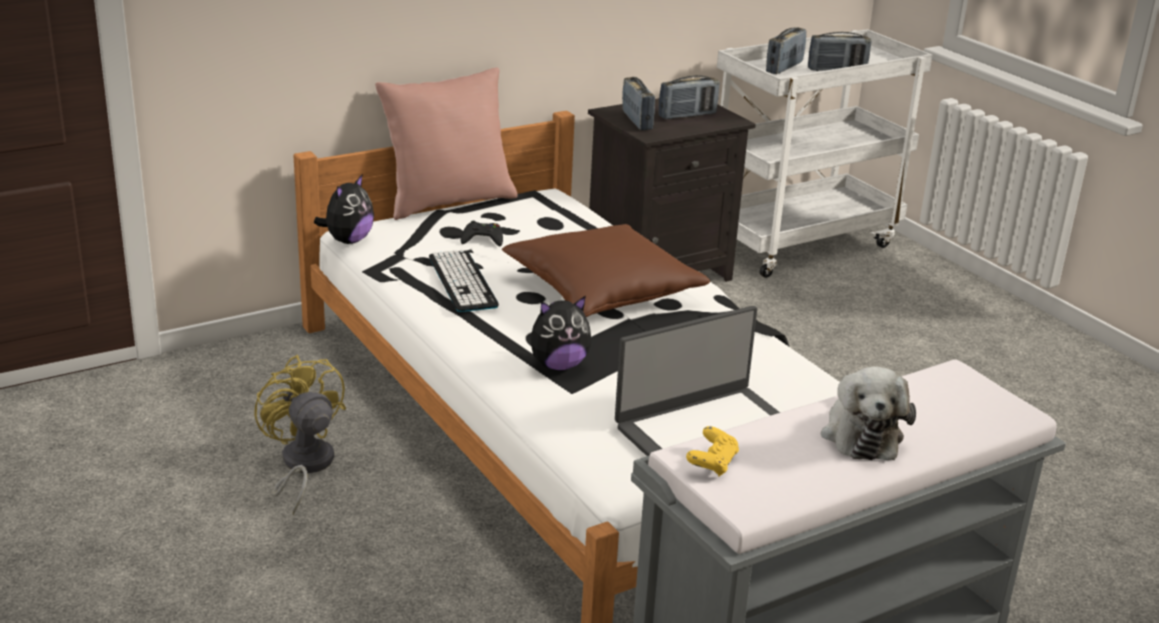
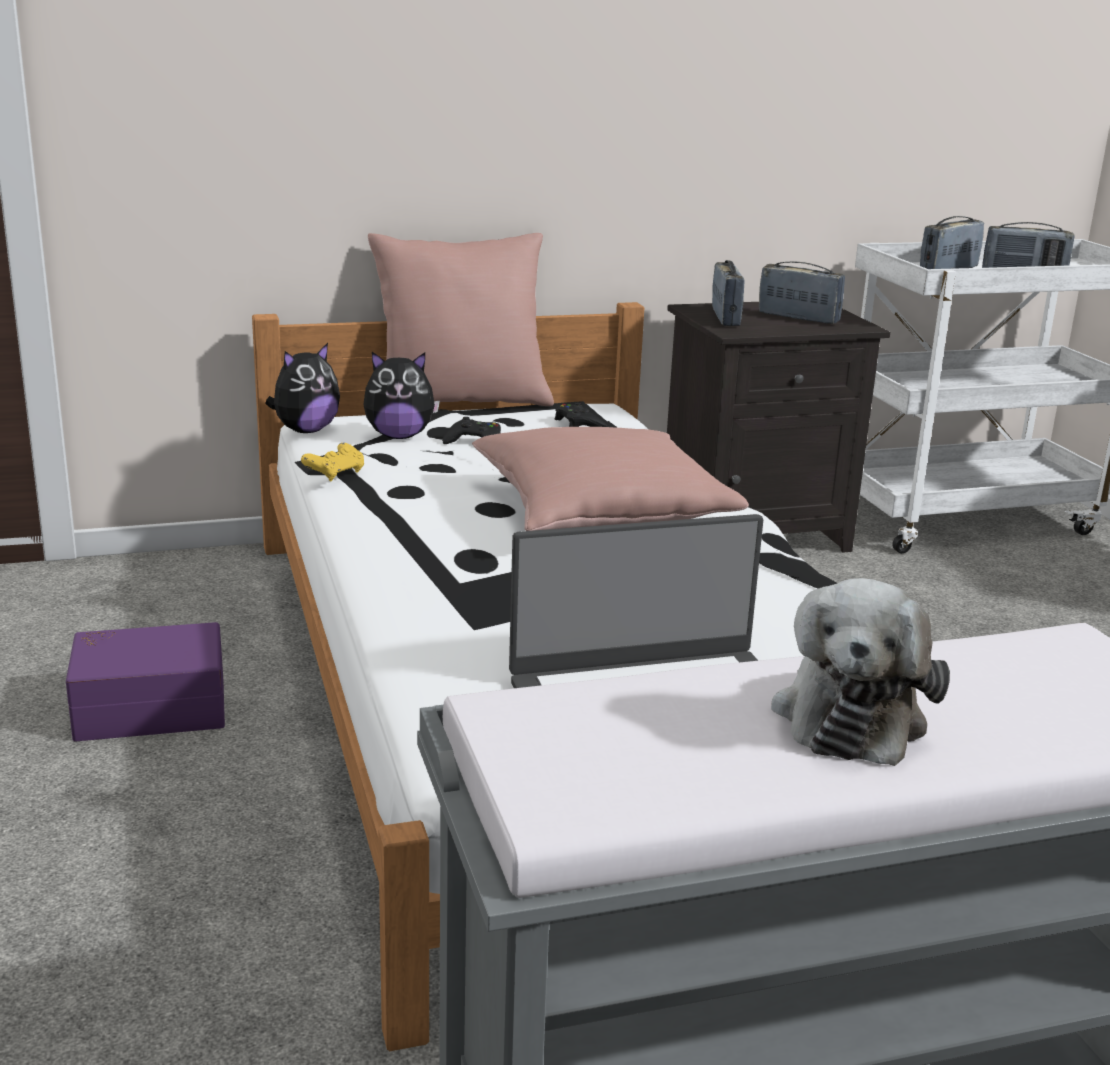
camera: 15 degrees right, 5 degrees down
(303, 466) = (151, 706): yellow fan -> purple storage box
(462, 281) = (413, 483): keyboard -> none
(545, 213) = (579, 424): none -> black game controller
(558, 365) = (478, 592): plush toy -> plush toy (399, 436)
(602, 291) = (601, 512): brown pillow -> pink pillow
(687, 115) = (798, 318): radio -> radio turned 135 degrees counterclockwise
(712, 463) = (541, 726): yellow game controller -> yellow game controller (335, 474)

